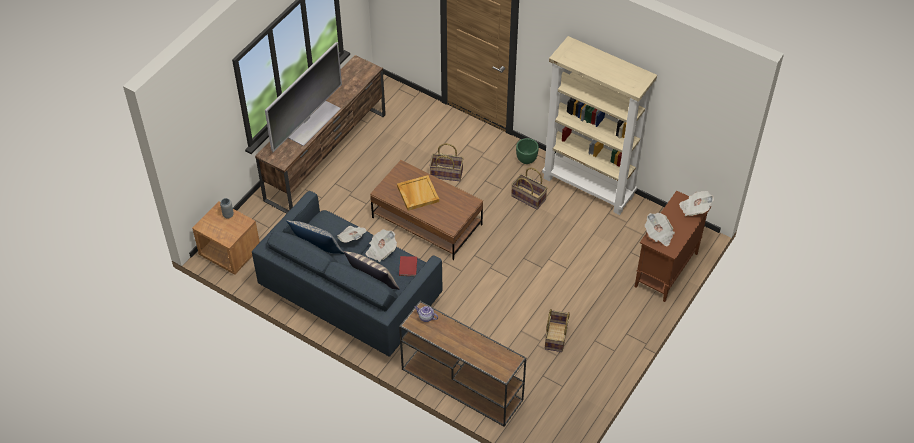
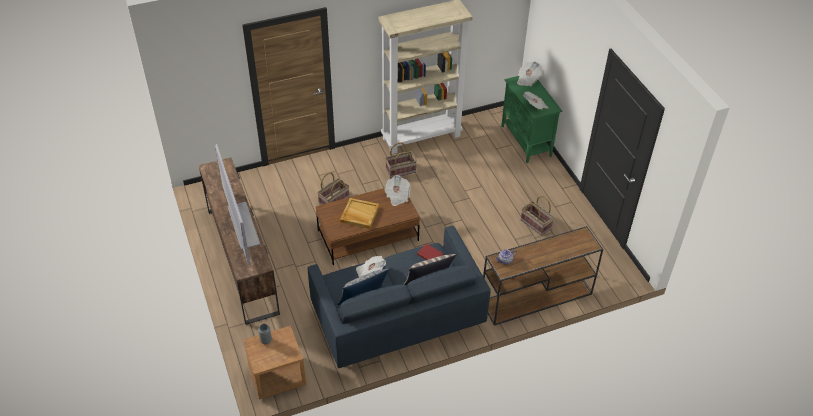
camera: 55 degrees left, 5 degrees down
(381, 250) = (399, 262): newspaper -> newspaper (397, 196)
(526, 160) = (365, 153): green planter -> none
(666, 270) = (526, 141): brown cabinet -> green cabinet

